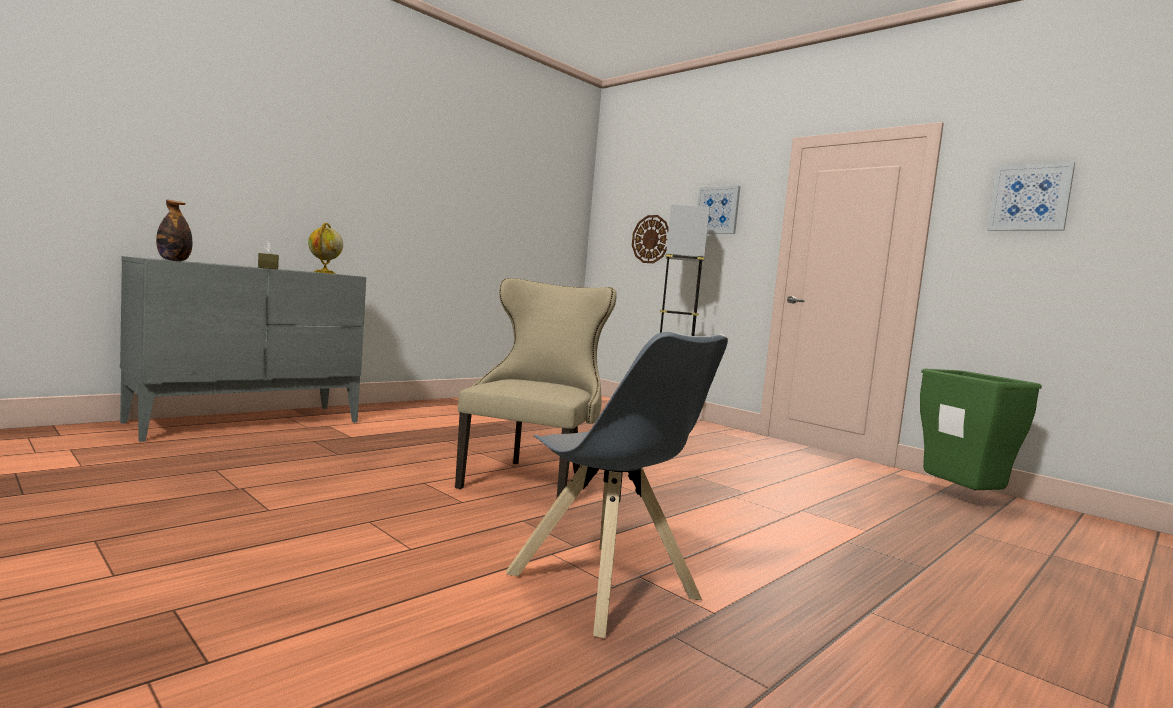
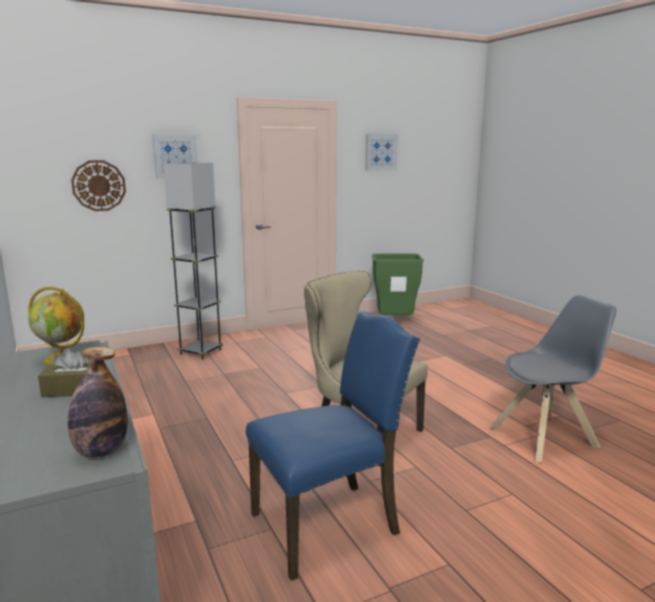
camera: 70 degrees left, 10 degrees up
(343, 469) = (329, 524): none -> blue chair

